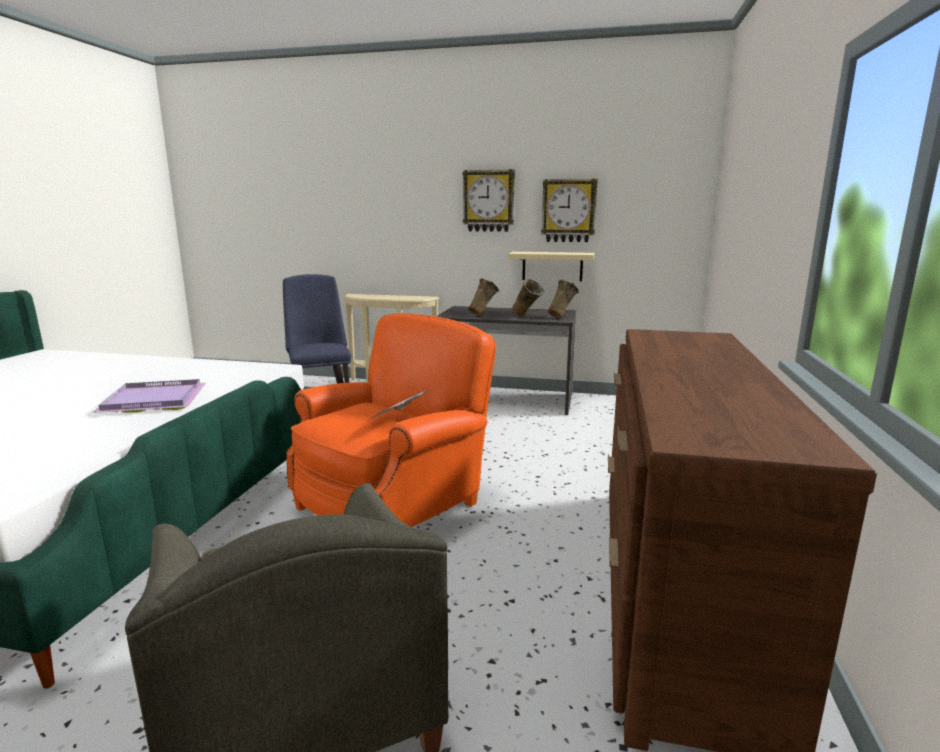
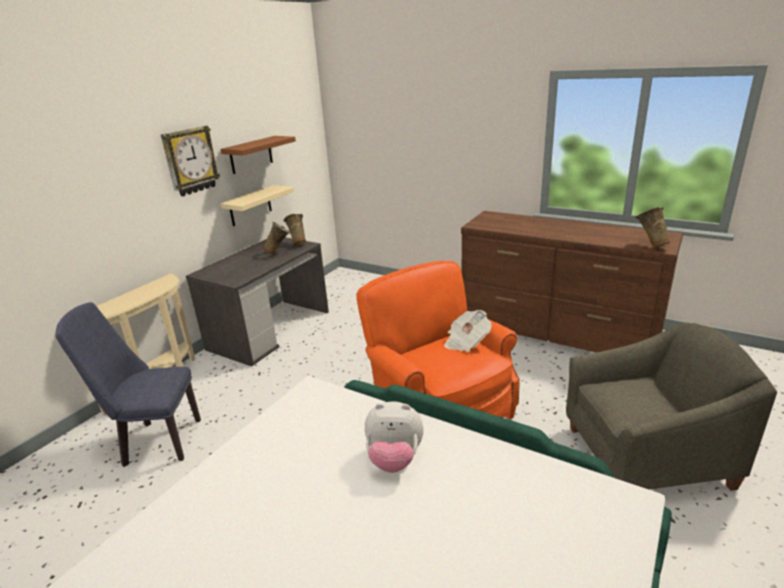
camera: 70 degrees left, 10 degrees up
(155, 400) = (394, 459): purple tray -> plush toy
(483, 315) = (252, 267): beige vase -> beige vase (649, 245)
(569, 211) = (251, 155): wall clock -> brown shelf

